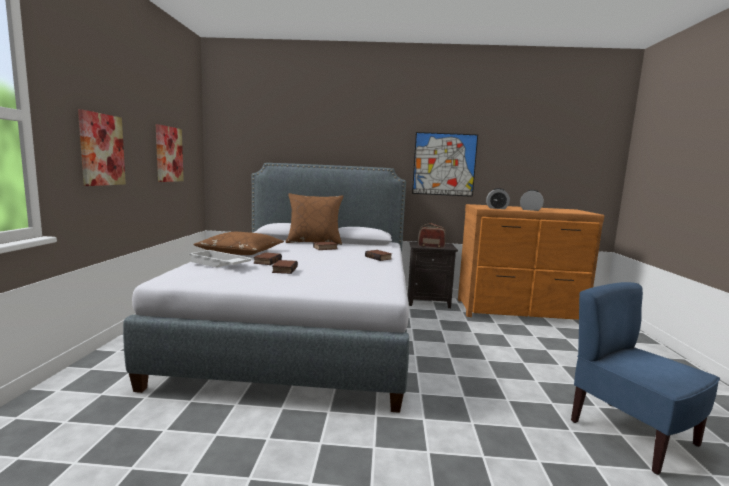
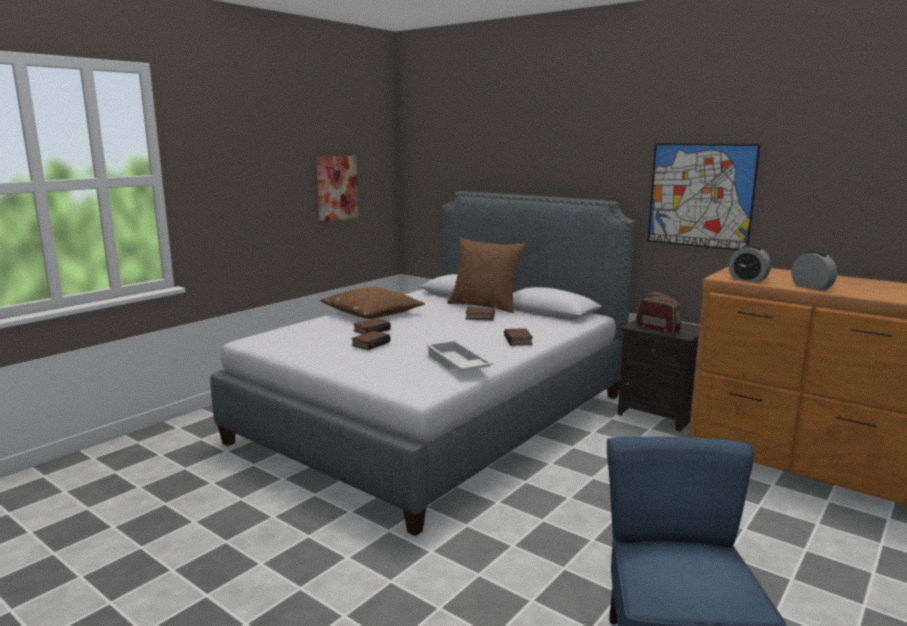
camera: 35 degrees right, 5 degrees up
(101, 149) = (241, 197): picture -> none
(219, 264) = (319, 328): white tray -> white tray (456, 364)

